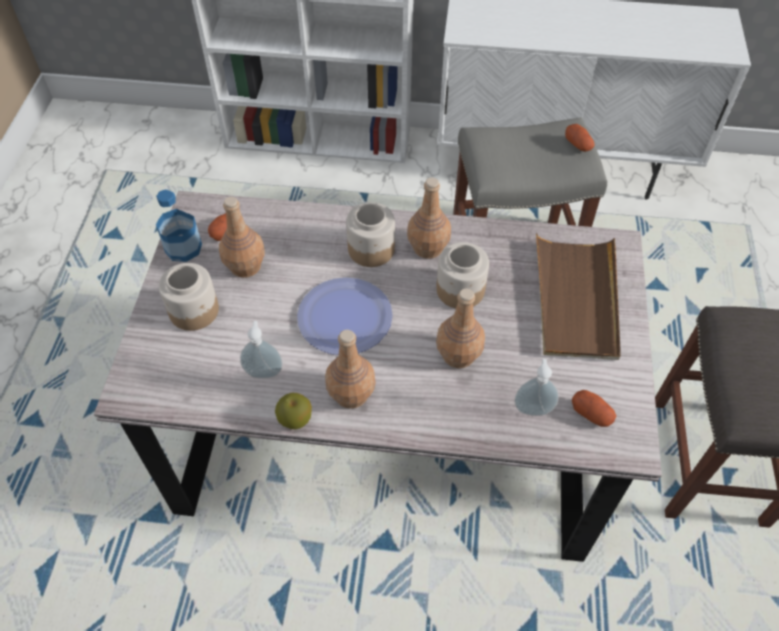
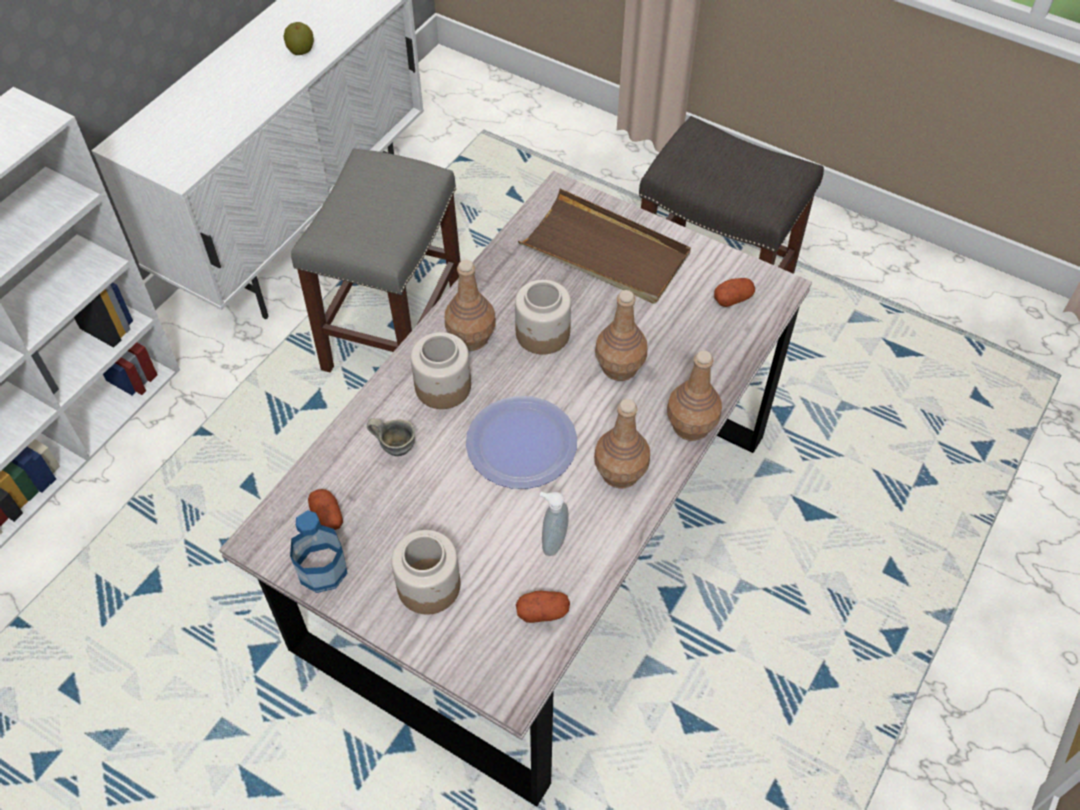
camera: 65 degrees left, 0 degrees up
(245, 266) = (392, 514): brown bottle -> brown bottle (690, 426)
(295, 419) = (627, 532): apple -> apple (301, 51)
(303, 244) = (396, 446): none -> grey mug
(532, 408) = (707, 337): soap dispenser -> none
(578, 144) = (395, 166): potato -> potato (543, 612)

